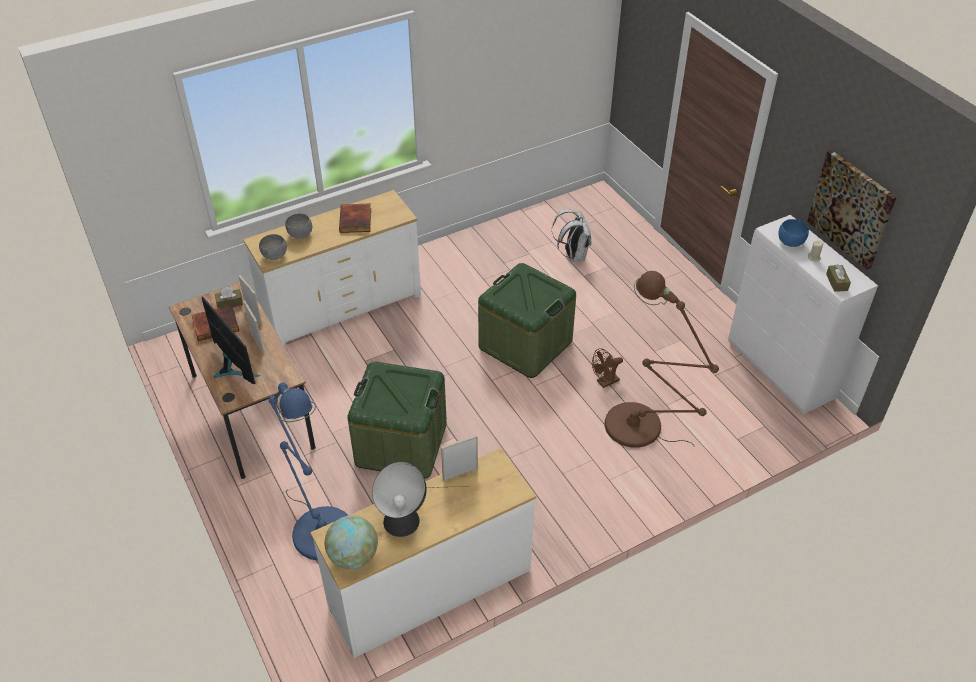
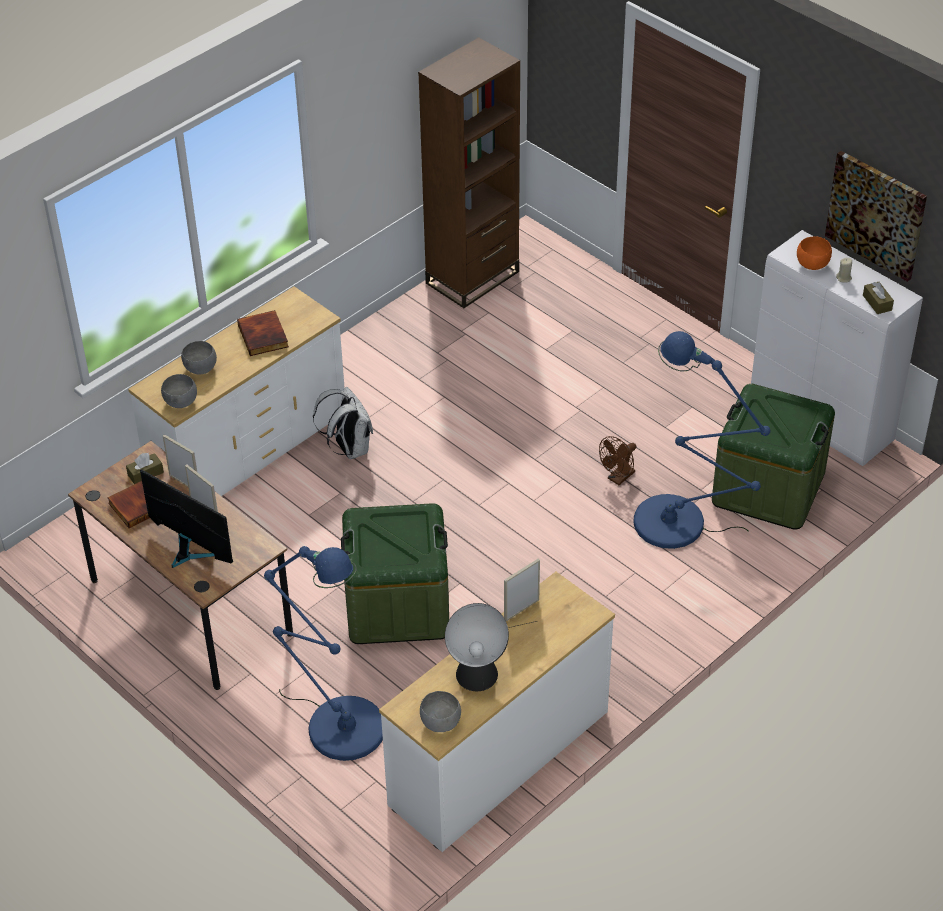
camera: 15 degrees left, 0 degrees up
(353, 556) = (439, 723): globe -> grey bowl
(525, 344) = (504, 452): green storage box -> green storage box (768, 488)
(549, 216) = (472, 277): none -> brown bookcase
(573, 255) = (522, 324): white backpack -> white backpack (349, 448)
(640, 429) = (678, 524): brown floor lamp -> blue floor lamp
(790, 242) = (812, 264): blue bowl -> orange bowl

